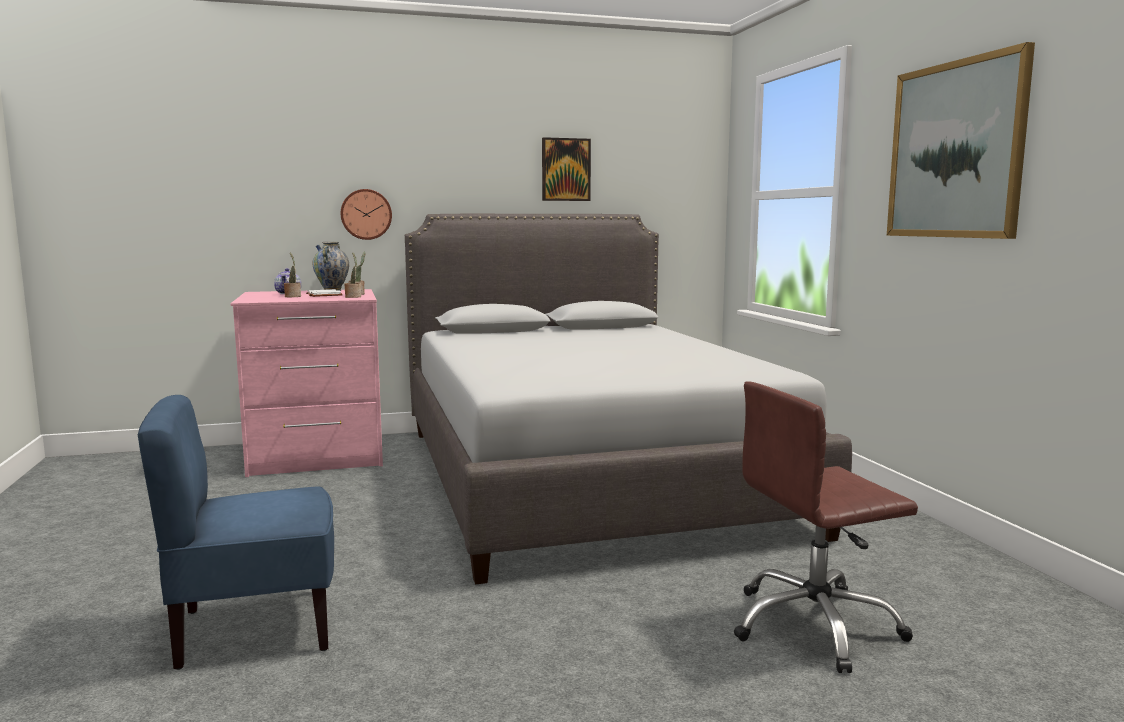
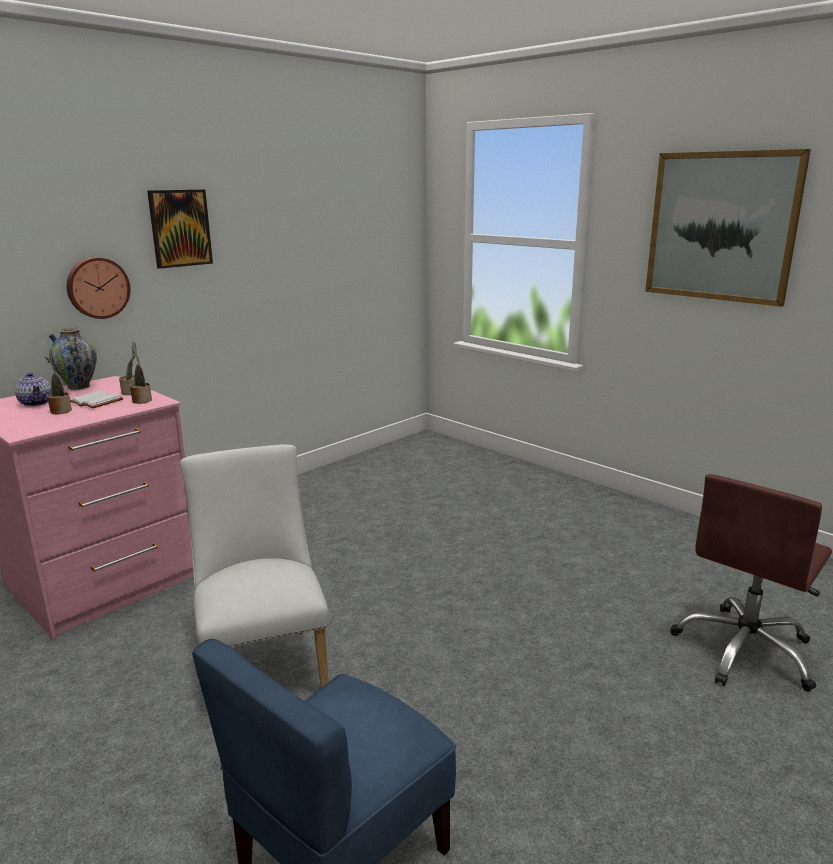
camera: 30 degrees left, 10 degrees up
(354, 522) = (264, 665): none -> white chair
(565, 169) = (297, 217): picture -> picture (180, 228)
(586, 477) = (411, 537): grey bed -> none

